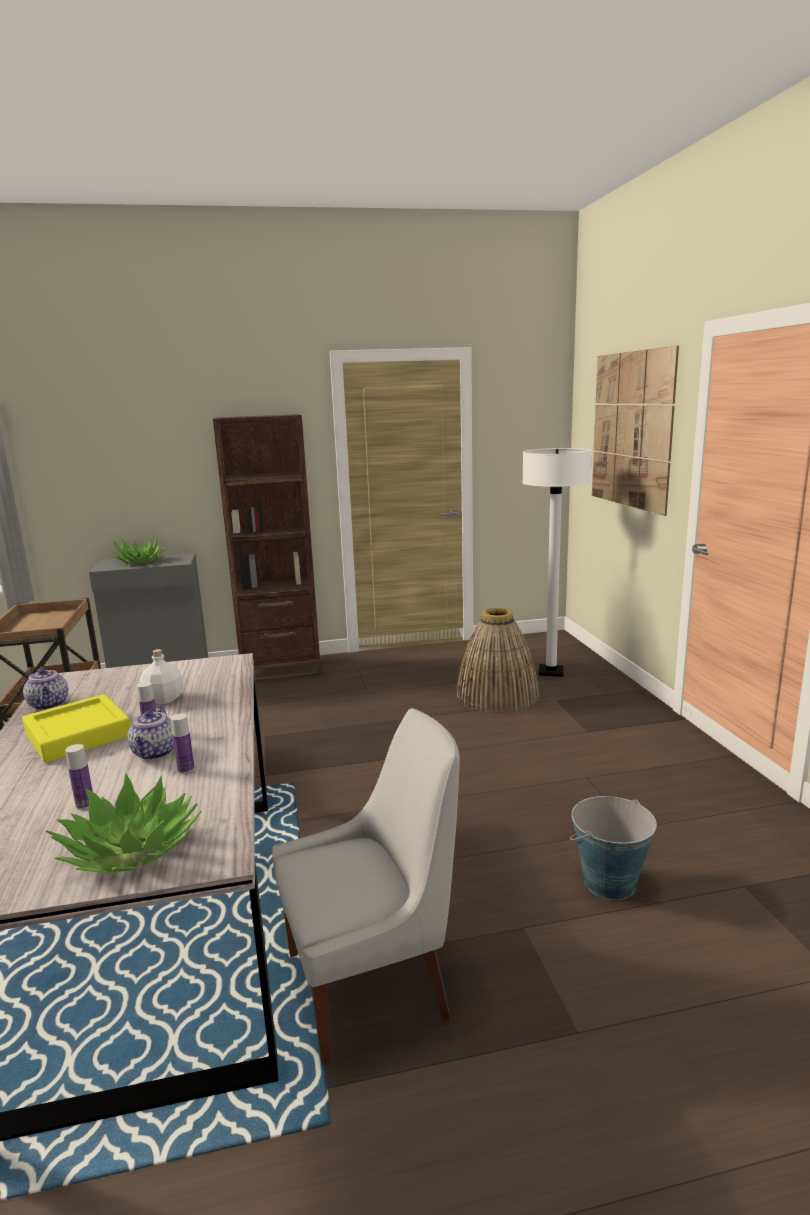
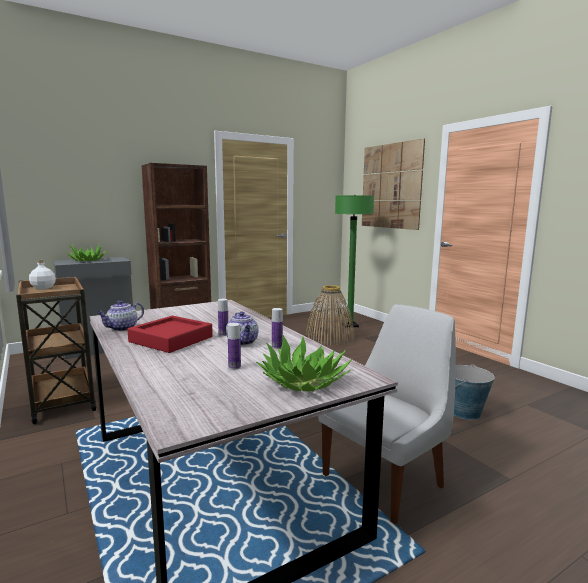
camera: 20 degrees left, 5 degrees down
(49, 705) = (122, 328): teapot -> teapot turned 90 degrees clockwise
(78, 735) = (171, 339): yellow tray -> red tray
(164, 699) = (206, 320): white bottle -> white bottle (43, 288)
(551, 672) = (350, 325): white floor lamp -> green floor lamp

